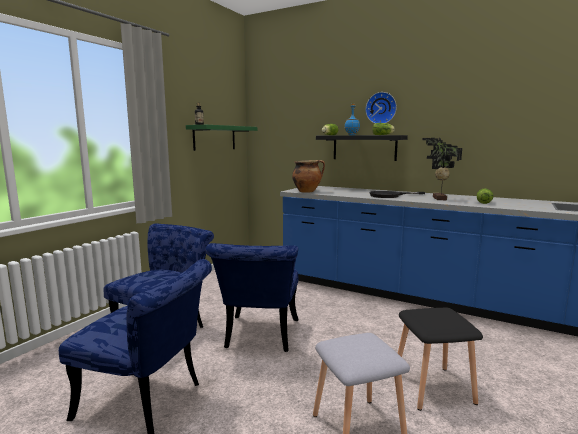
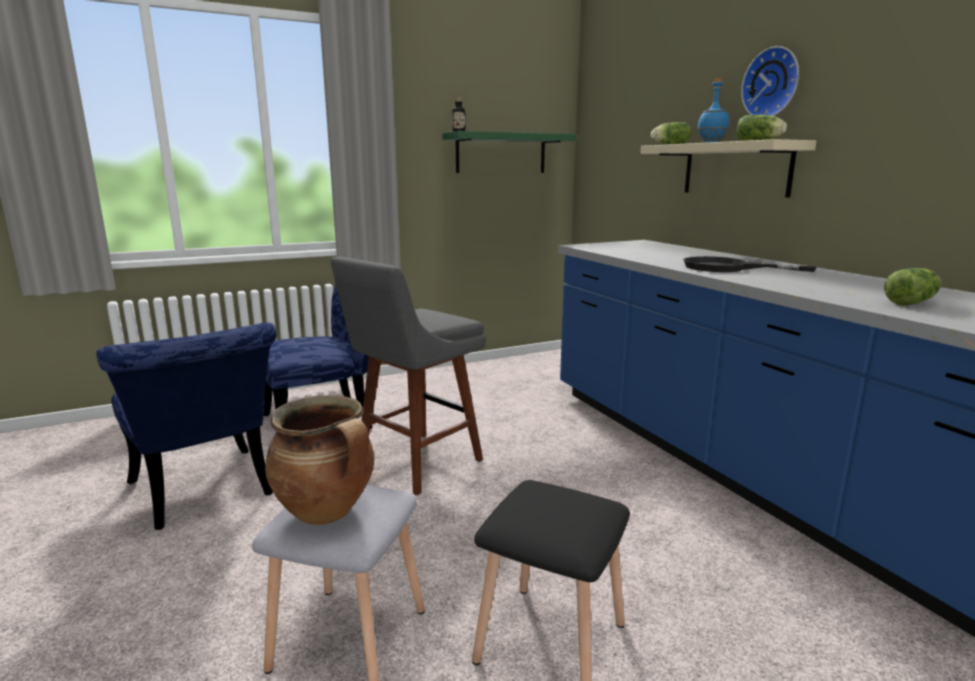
camera: 35 degrees right, 5 degrees up
(259, 337) = (414, 464): blue chair -> grey stool
(307, 191) = (600, 248): cooking pot -> cooking pot (328, 512)
(364, 147) = (735, 169): black shelf -> beige shelf
(438, 199) = (816, 284): potted plant -> none

